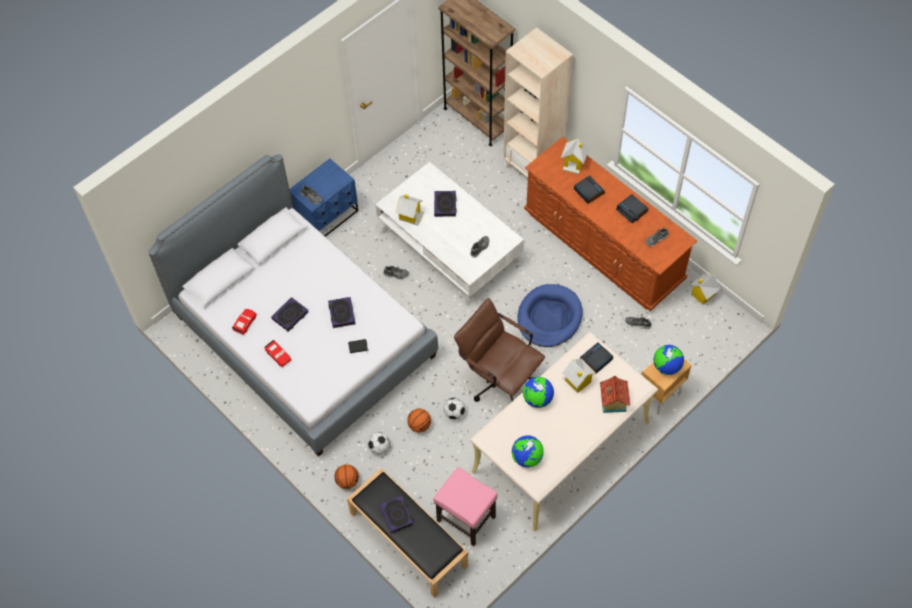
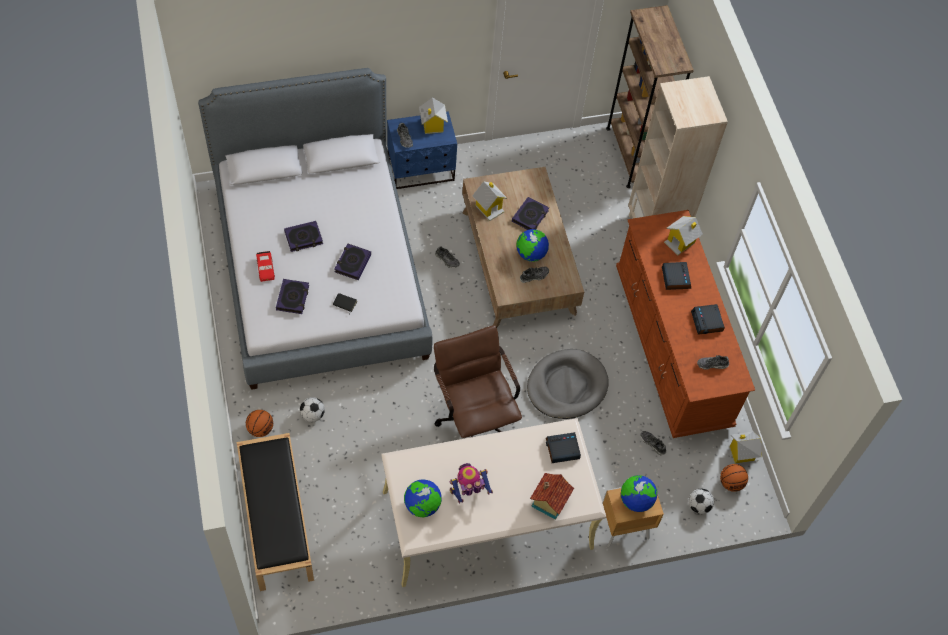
camera: 25 degrees right, 0 degrees up
(245, 323) = (258, 221): red toy car -> none
(396, 515) = (268, 487): book -> book (293, 298)
(419, 425) = (365, 416): basketball -> basketball (731, 483)
(449, 245) = (518, 261): white coffee table -> brown coffee table
(454, 413) = (407, 424): football -> football (698, 506)
(465, 518) = (344, 533): pink stool -> none
(537, 399) = (475, 454): globe -> globe (531, 254)
(549, 317) = (566, 386): blue dog bed -> grey dog bed
(552, 428) = (469, 491): none -> toy robot
(577, 381) = (528, 459): toy house -> toy house (432, 125)

